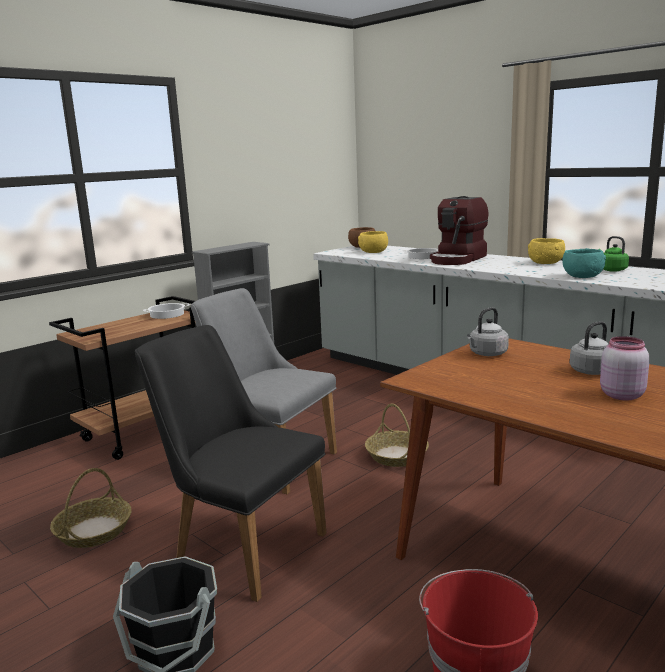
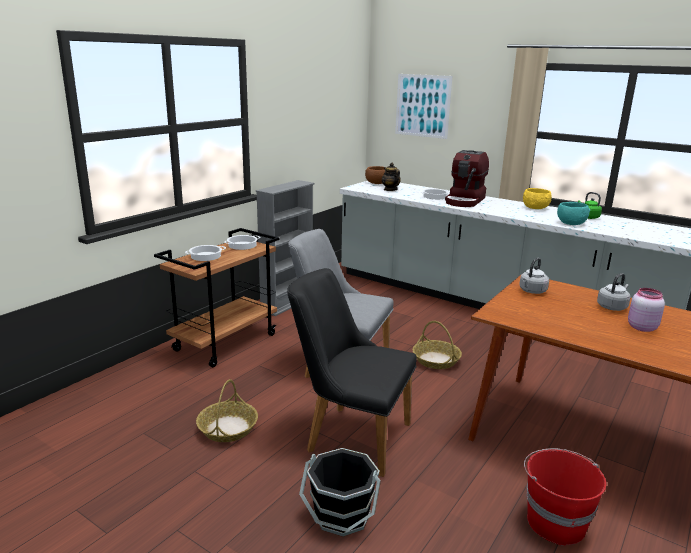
camera: 10 degrees left, 5 degrees up
(115, 326) = (205, 256): none -> cooking pot
(373, 252) = (390, 189): yellow bowl -> teapot
(415, 152) = (422, 106): none -> picture

